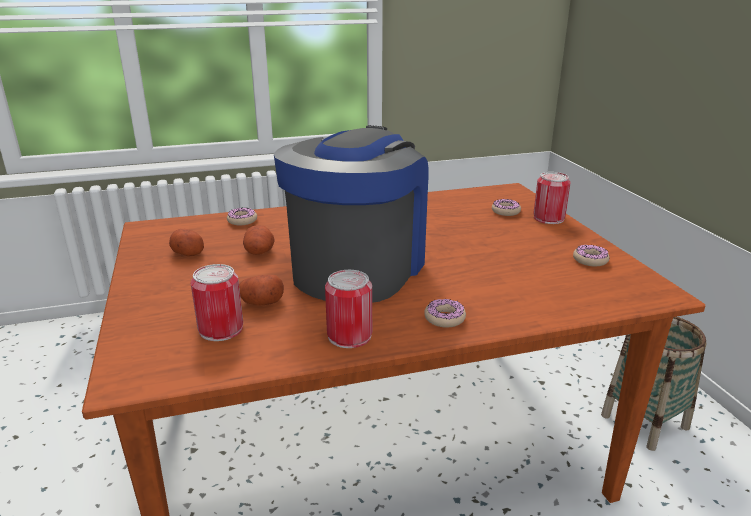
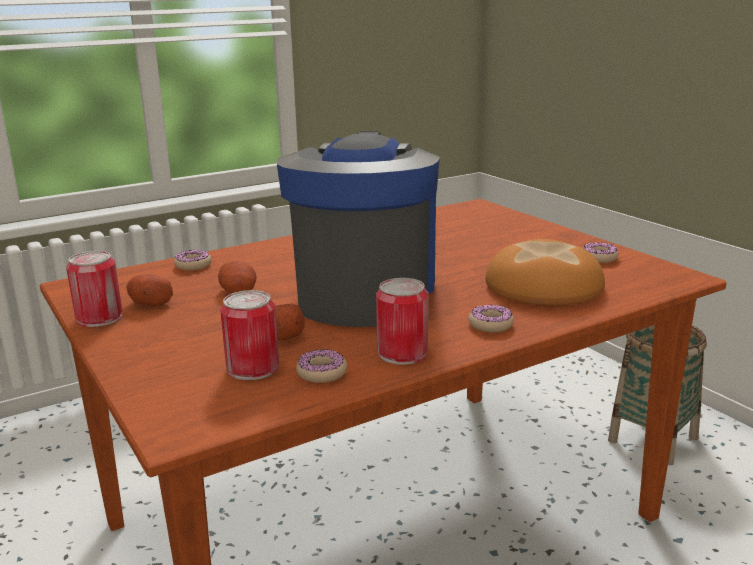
camera: 15 degrees left, 5 degrees down
(505, 211) = (485, 225): donut -> donut (322, 373)
(520, 283) = (545, 286): none -> bread
(548, 218) = (533, 226): can -> can (99, 318)

